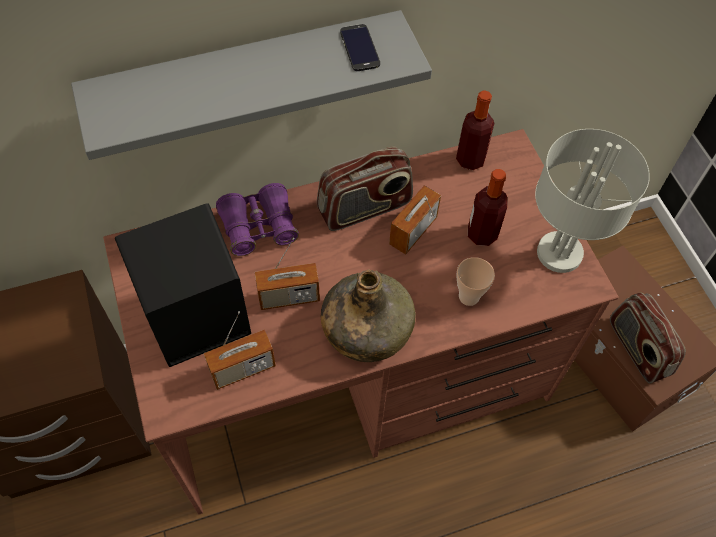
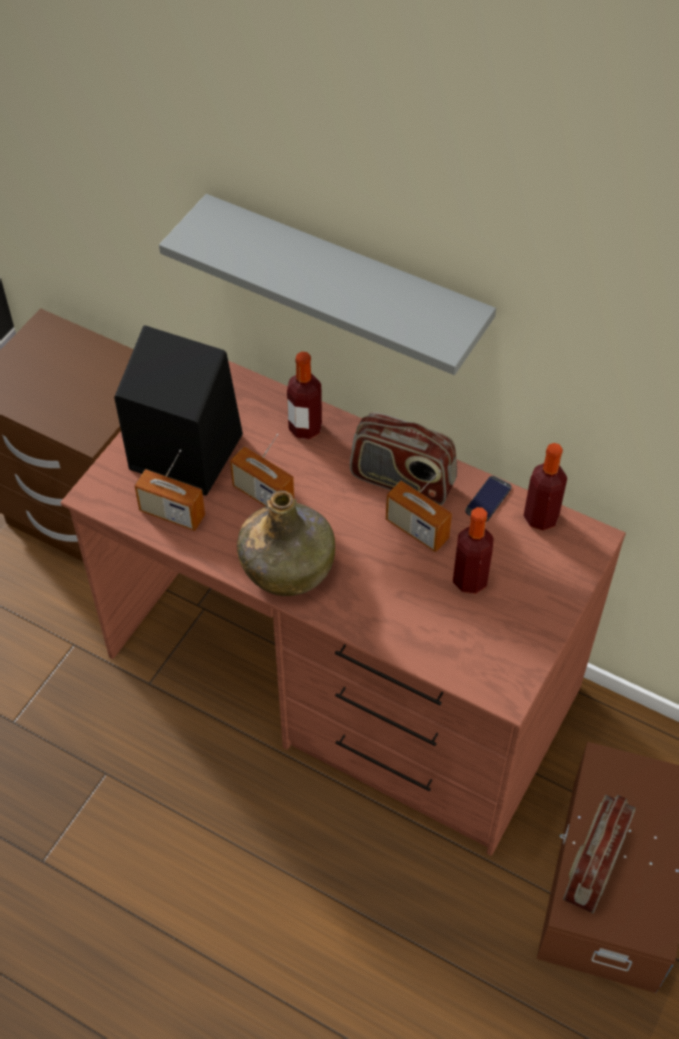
camera: 50 degrees right, 5 degrees down
(259, 227) = (305, 428): purple binoculars -> bottle
(359, 48) = (423, 312): phone -> phone (488, 499)
(413, 231) = (417, 530): radio -> radio turned 135 degrees counterclockwise
(469, 296) = (395, 613): cup -> none
(558, 254) = (513, 650): grey table lamp -> none

